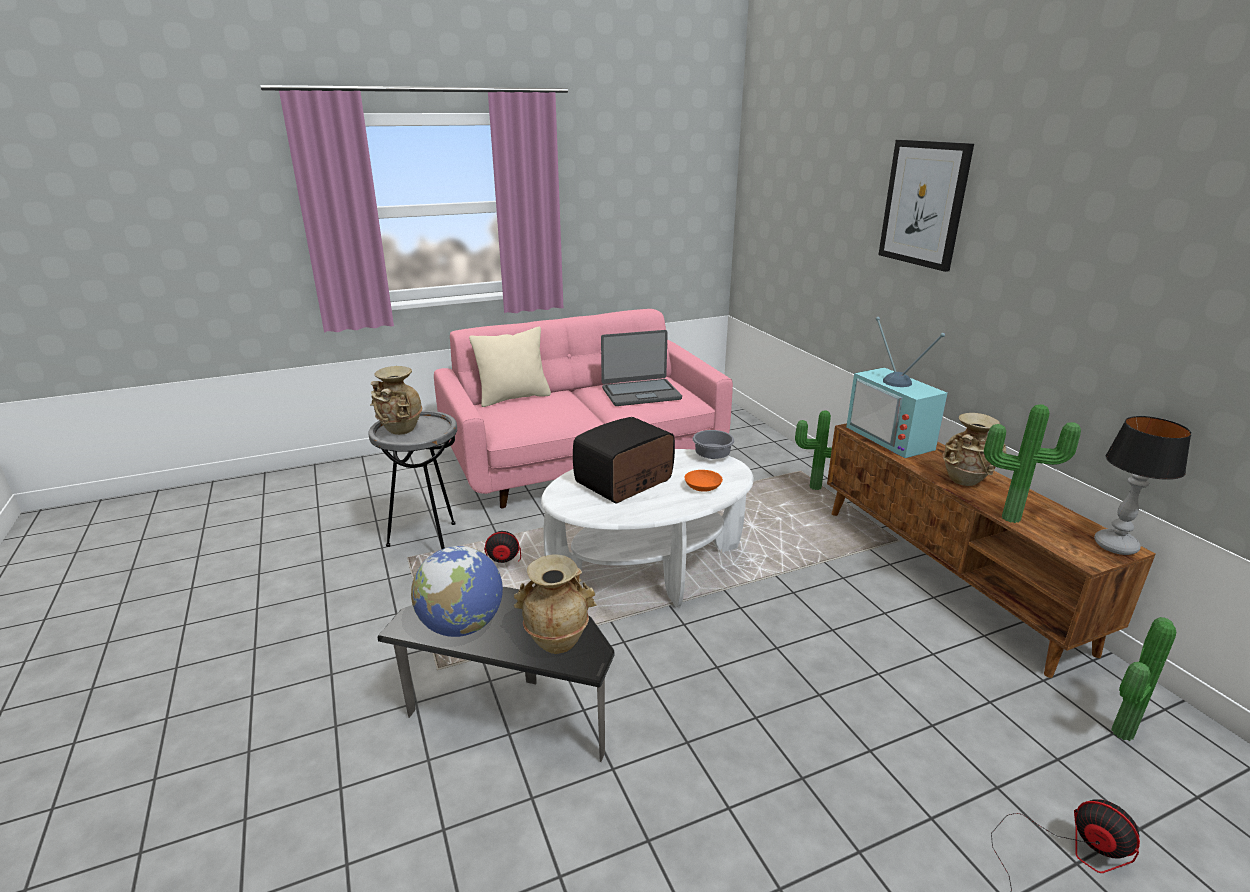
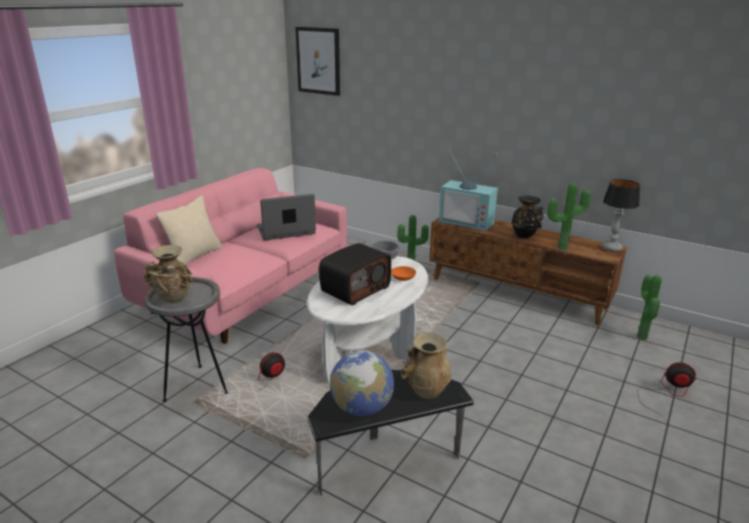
camera: 35 degrees left, 0 degrees up
(624, 482) = (355, 289): radio -> radio turned 150 degrees counterclockwise
(640, 393) = (286, 231): laptop -> laptop turned 150 degrees counterclockwise
(924, 204) = (457, 77): picture -> picture (318, 61)
(965, 481) = (525, 235): beige vase -> black vase

